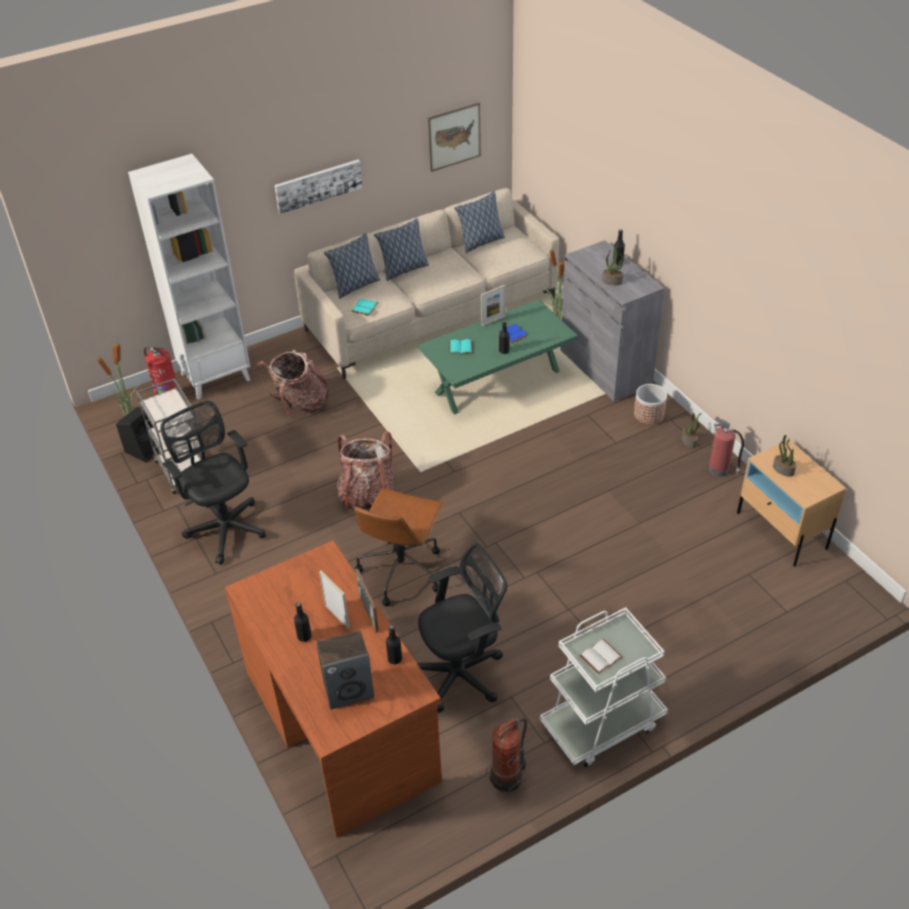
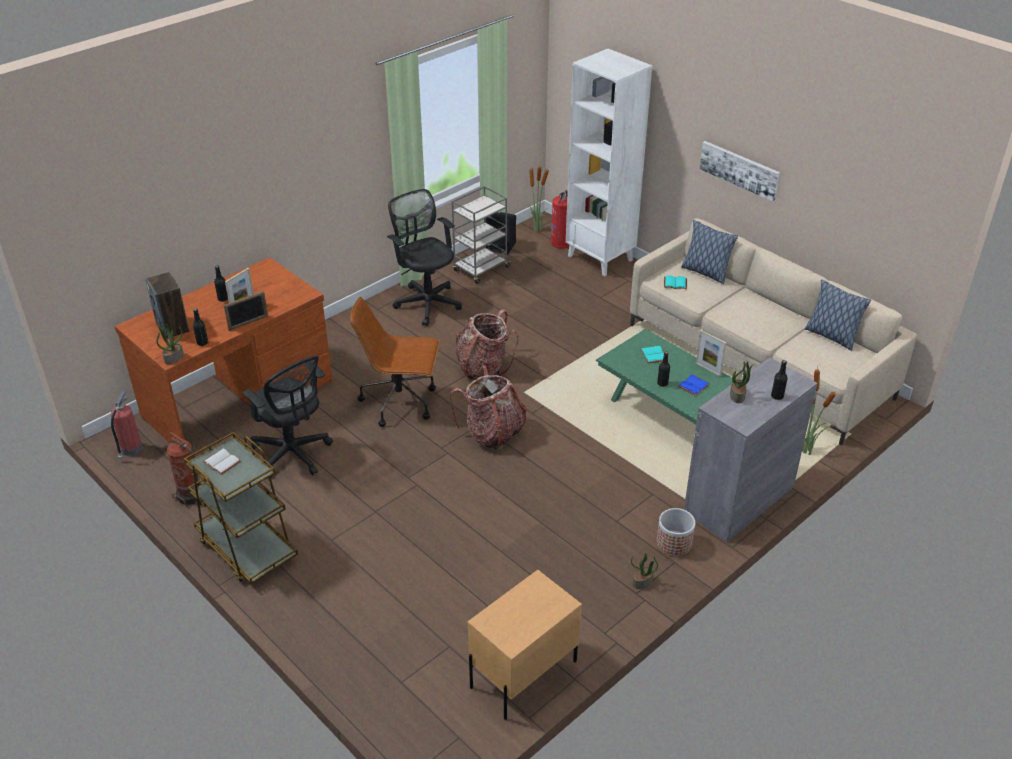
camera: 75 degrees right, 5 degrees down
(224, 526) = (427, 302): black office chair -> black office chair turned 75 degrees counterclockwise
(300, 404) = (585, 308): backpack -> backpack (492, 433)
(403, 270) = (750, 295): pillow -> none
(454, 137) = (879, 222): picture -> none
(602, 724) = (247, 548): white cart -> brown cart
(719, 469) = (605, 612): fire extinguisher -> fire extinguisher (131, 449)
(782, 470) = (525, 599): potted plant -> potted plant (174, 357)

